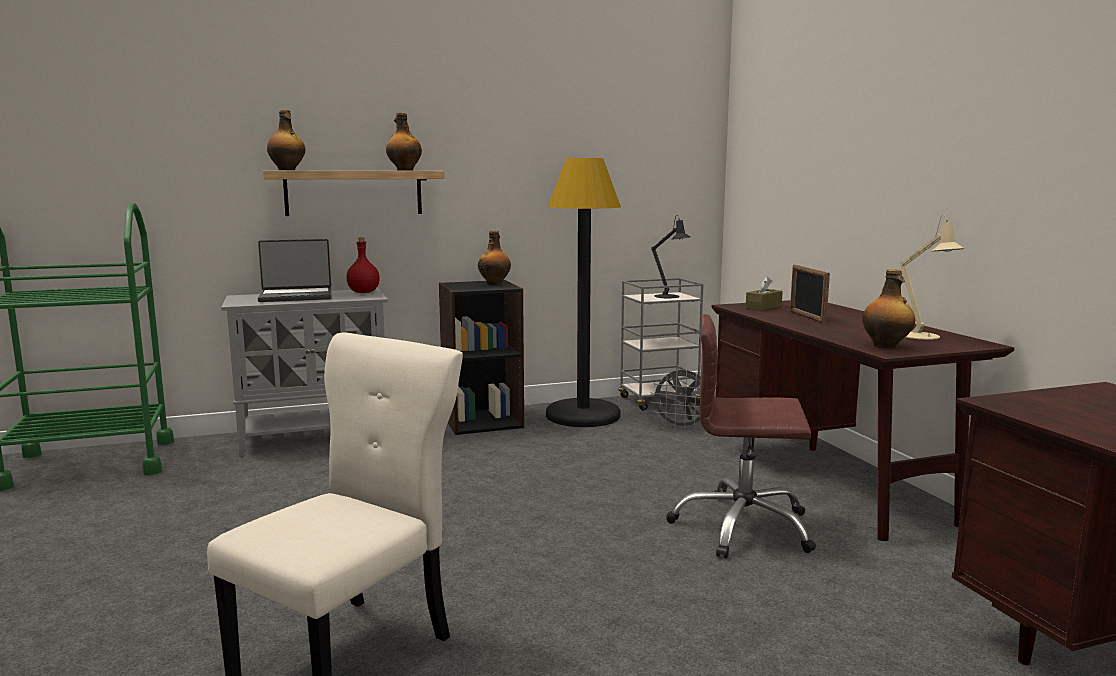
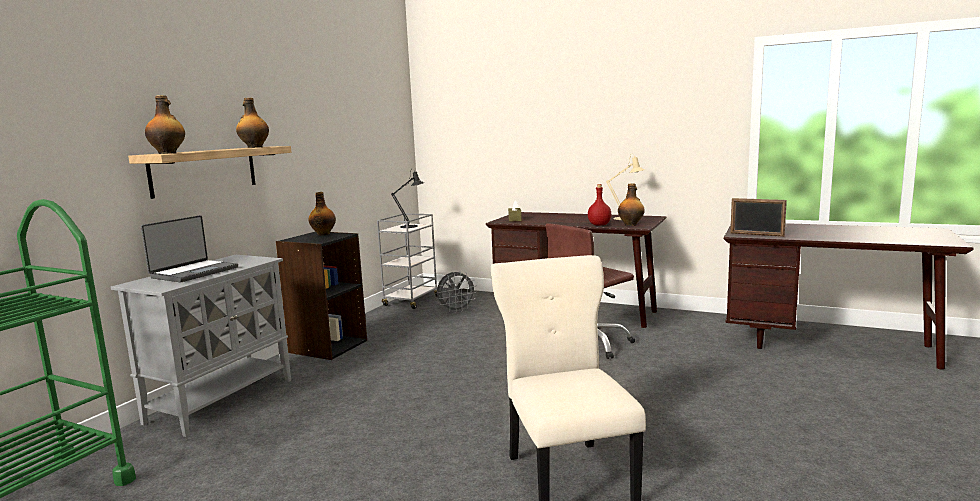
camera: 45 degrees left, 0 degrees up
(364, 292) = (240, 258): red bottle -> red bottle (599, 225)
(583, 415) = (386, 322): black floor lamp -> none
(807, 317) = (553, 220): picture frame -> picture frame (756, 234)

